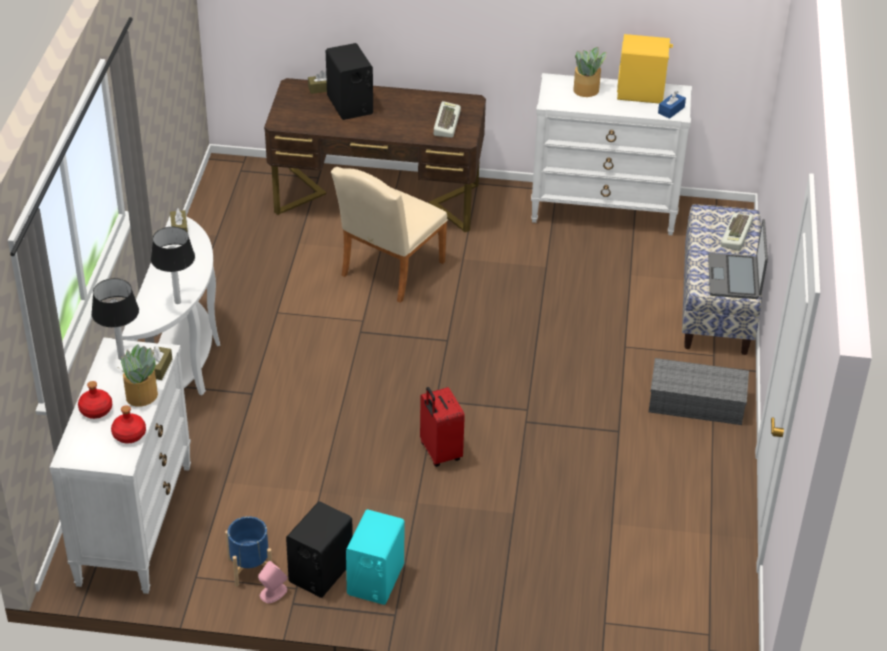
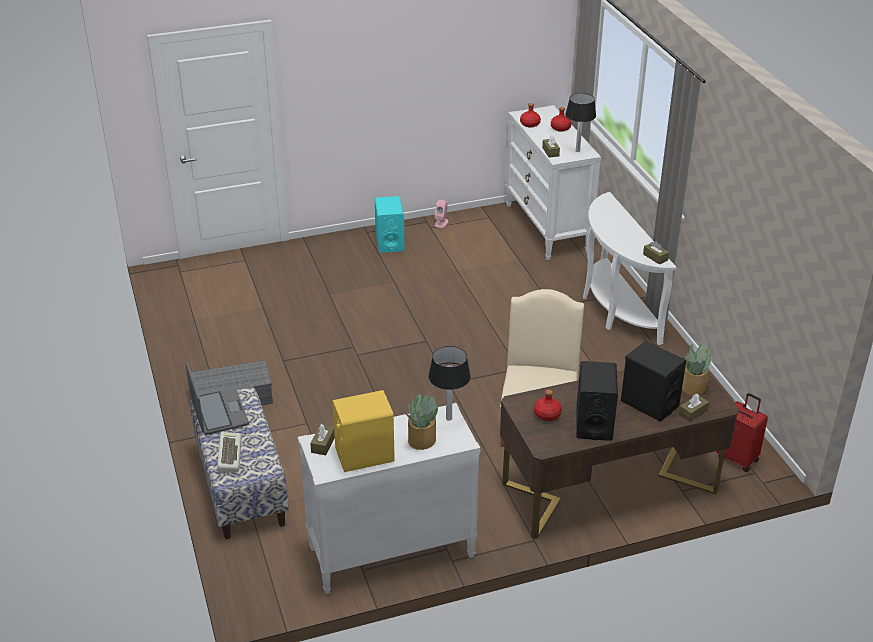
camera: 155 degrees right, 5 degrees down
(141, 396) = (544, 139): potted plant -> potted plant (694, 386)
(177, 302) = (599, 216): table lamp -> table lamp (449, 418)
(250, 568) = (464, 228): blue planter -> none
(321, 572) = (423, 237): black speaker -> black speaker (594, 423)
(439, 452) = (400, 311): red suitcase -> red suitcase (738, 458)
(445, 123) = (547, 414): keyboard -> red bottle
(671, 110) = (323, 444): blue tissue box -> brown tissue box

